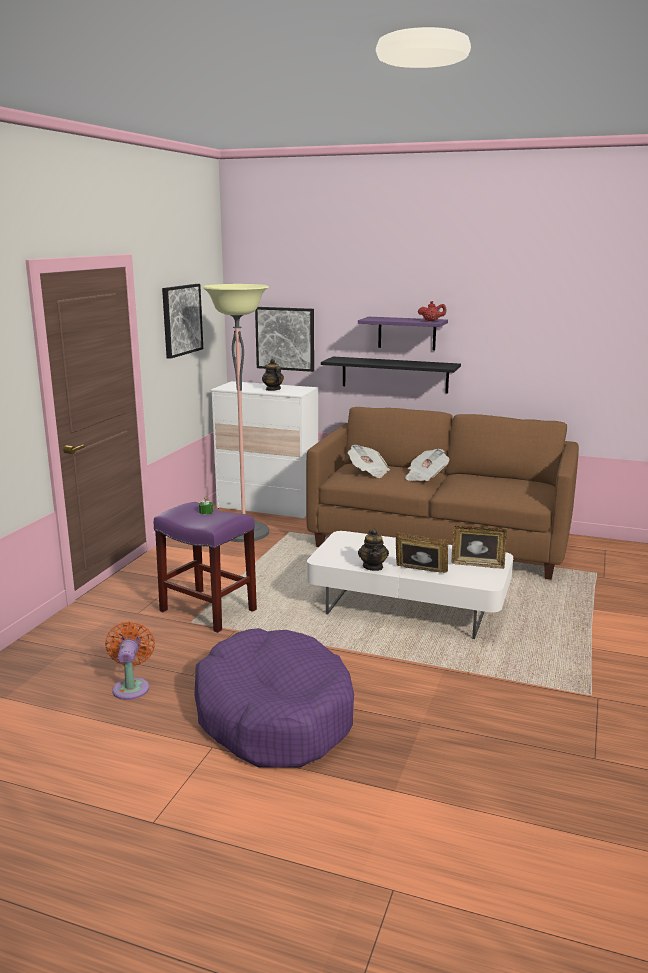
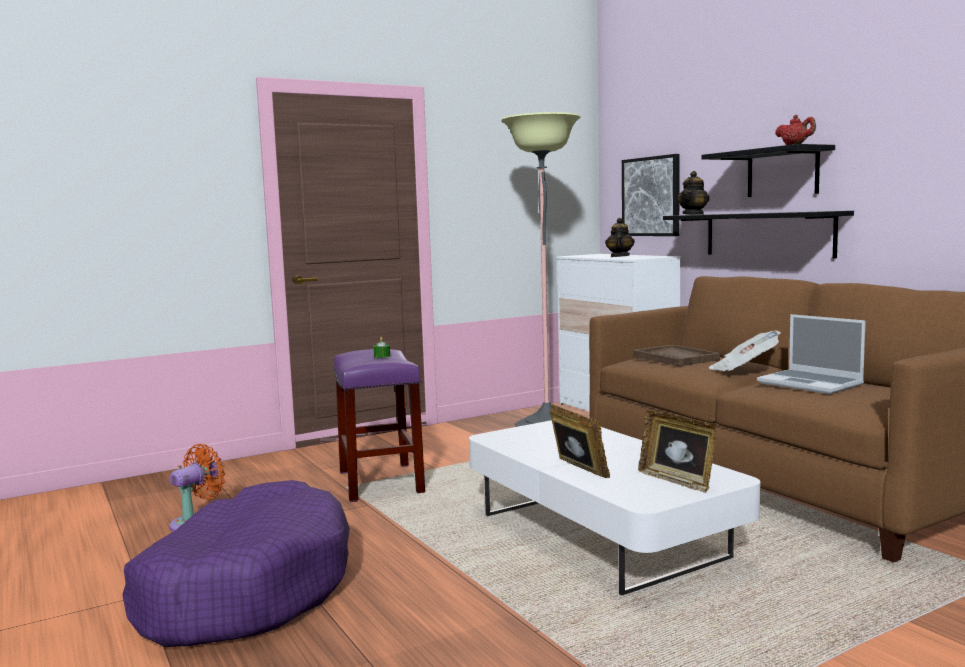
camera: 40 degrees right, 10 degrees down
(181, 320) = (510, 169): picture -> none
(368, 472) = (675, 358): newspaper -> brown tray
(373, 567) = (531, 454): teapot -> teapot (693, 214)
(407, 333) = (782, 173): purple shelf -> black shelf
(479, 484) = (811, 384): none -> laptop

